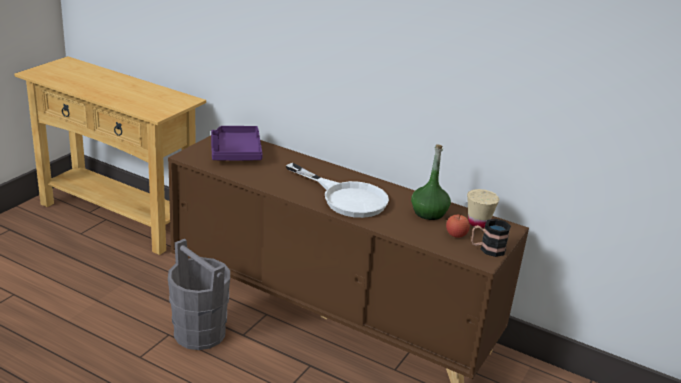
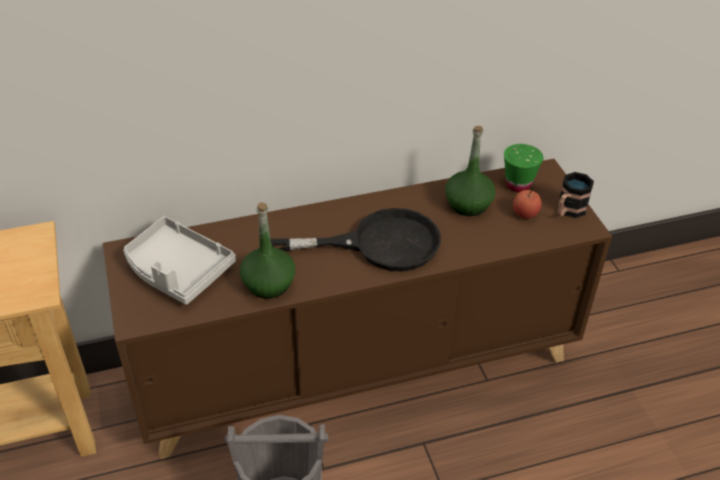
camera: 45 degrees left, 15 degrees up
(235, 152) = (177, 270): purple tray -> grey tray
(264, 178) = (269, 284): none -> green bottle
(346, 197) = (379, 244): white frying pan -> black frying pan
(478, 223) = (518, 185): beige cup -> green cup

